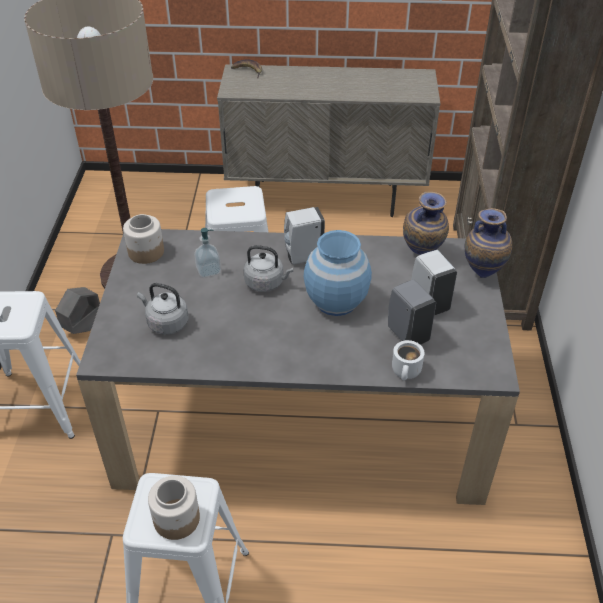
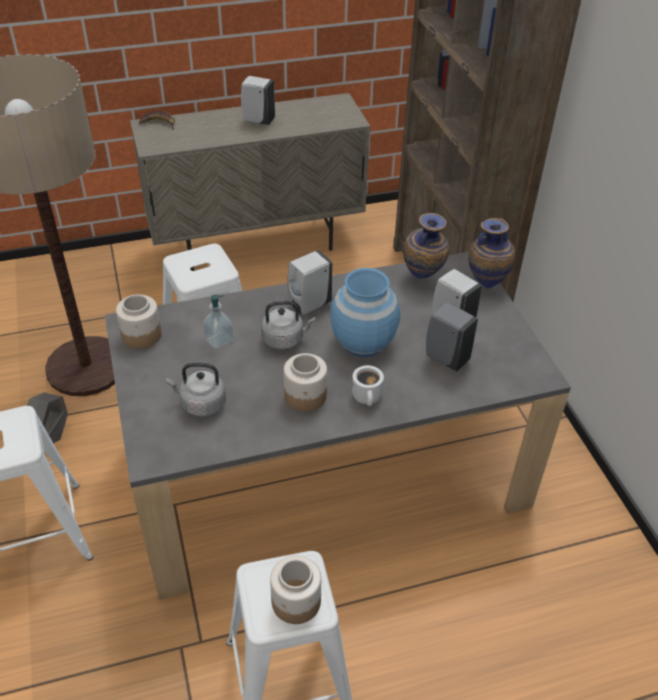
camera: 20 degrees left, 0 degrees up
(259, 338) = (305, 396): none -> jar
(336, 82) = (257, 120): none -> white soap dispenser
(407, 372) = (463, 394): white mug -> white mug (368, 397)

